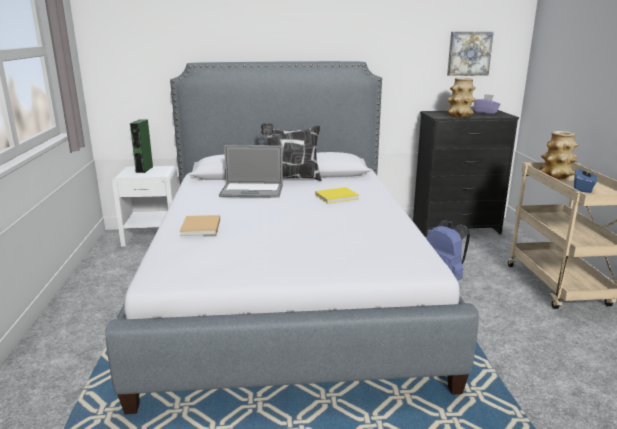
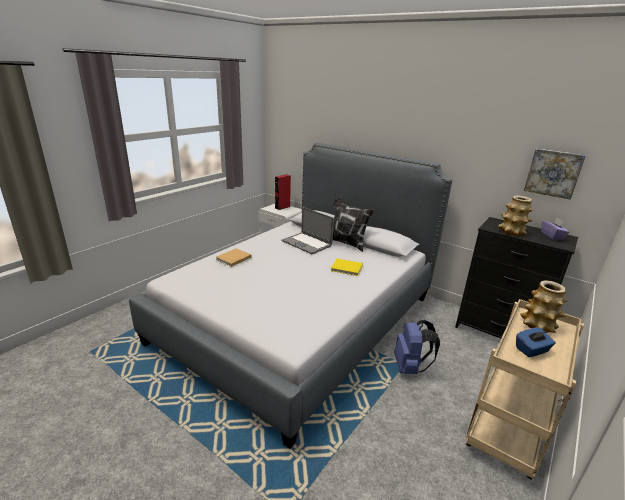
camera: 40 degrees right, 5 degrees up
(144, 169) = (282, 207): green speaker -> red speaker

